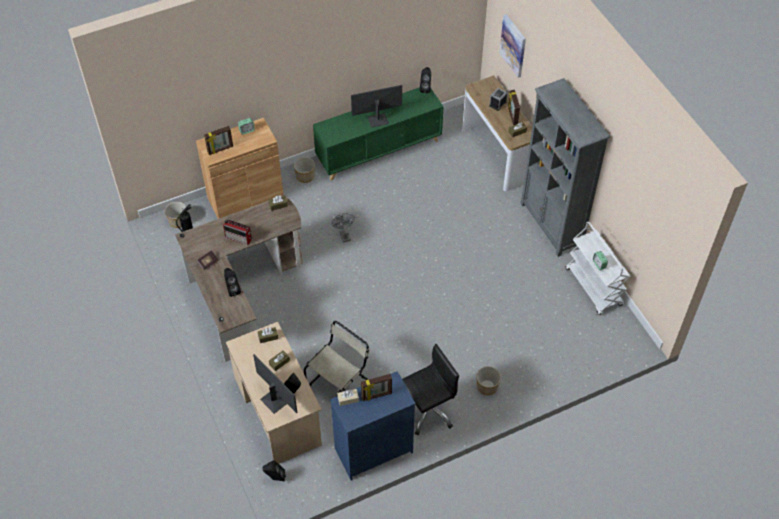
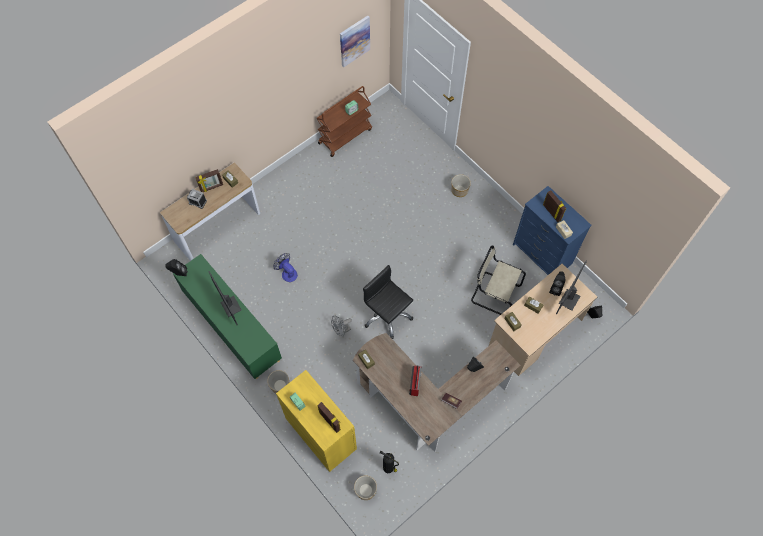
camera: 105 degrees left, 10 degrees up
(245, 198) = (321, 433): brown cabinet -> yellow cabinet
(425, 202) = (287, 273): none -> fan
(428, 409) = (493, 225): black office chair -> black office chair (387, 316)
(513, 45) = (162, 166): picture -> picture (354, 41)
(551, 225) = (289, 173): grey bookcase -> none
(594, 287) = (345, 136): white cart -> brown cart

